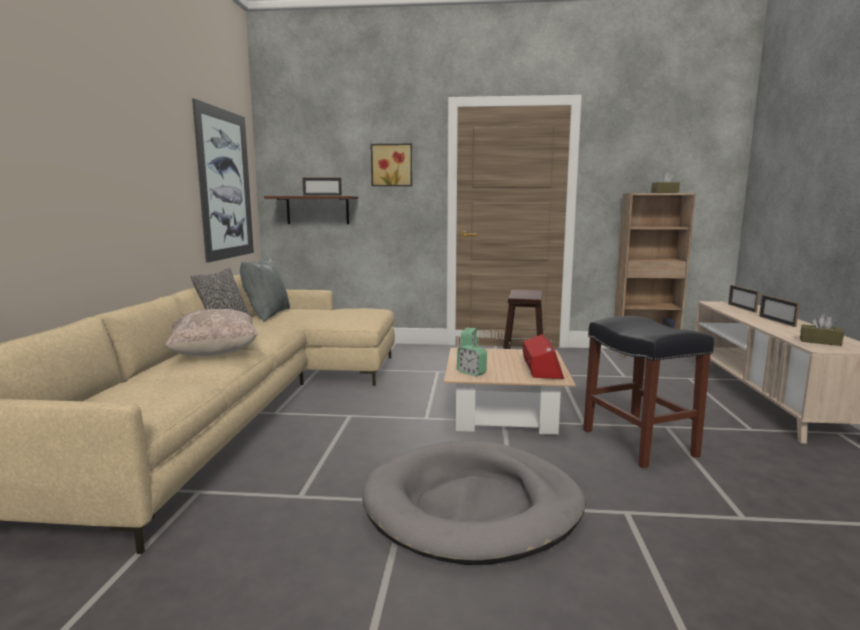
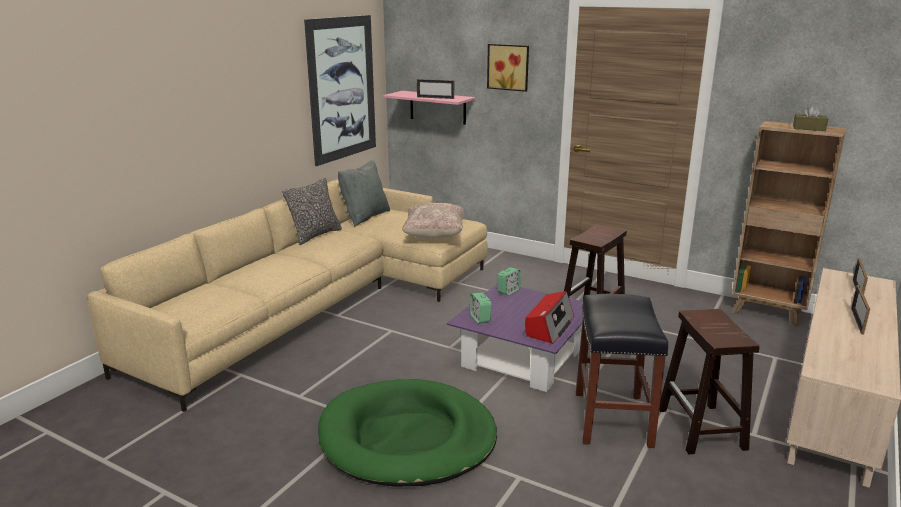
camera: 25 degrees right, 10 degrees up
(214, 353) = (282, 265): beige pillow -> beige pillow (434, 236)
(317, 210) = (437, 107): brown shelf -> pink shelf
(473, 506) = (407, 438): grey dog bed -> green dog bed
(504, 414) = (522, 358): beige coffee table -> purple coffee table
(713, 434) = (702, 429): none -> brown stool
(820, 342) = (843, 363): brown tissue box -> none

